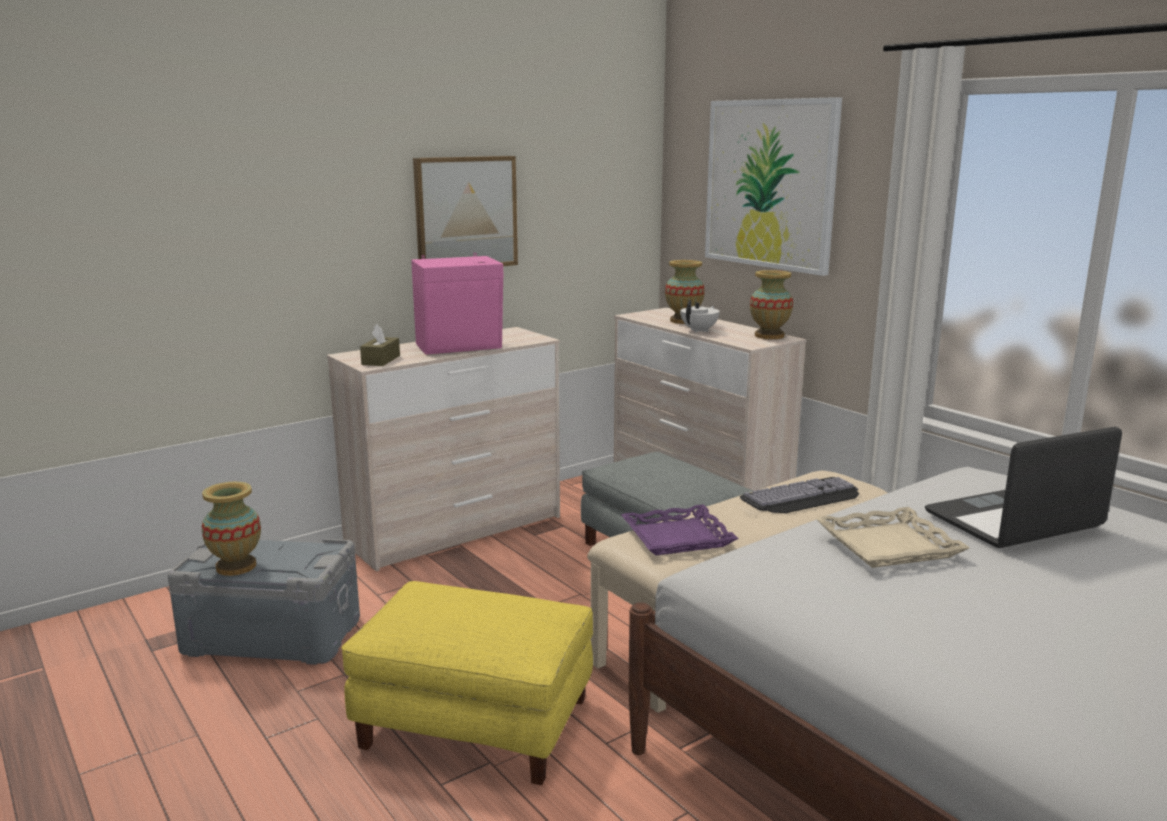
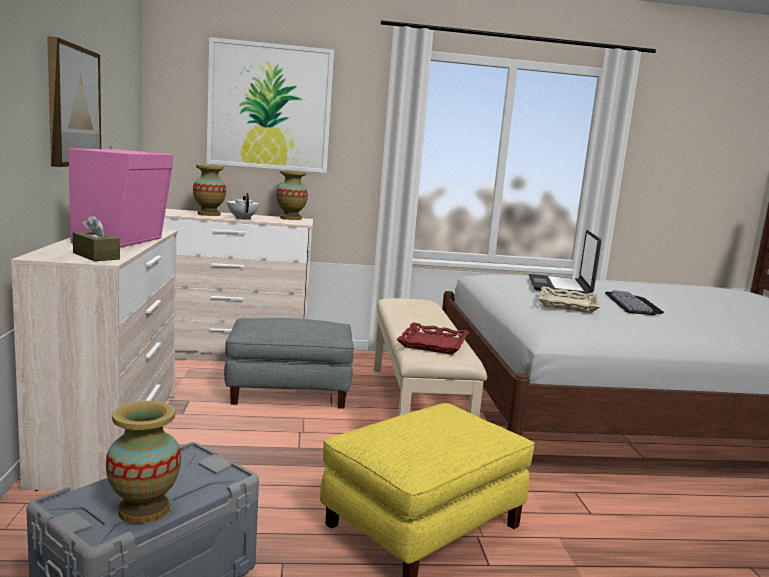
camera: 60 degrees left, 5 degrees down
(677, 537) = (433, 344): purple tray -> red tray
(803, 497) = (418, 311): keyboard -> keyboard (634, 304)

